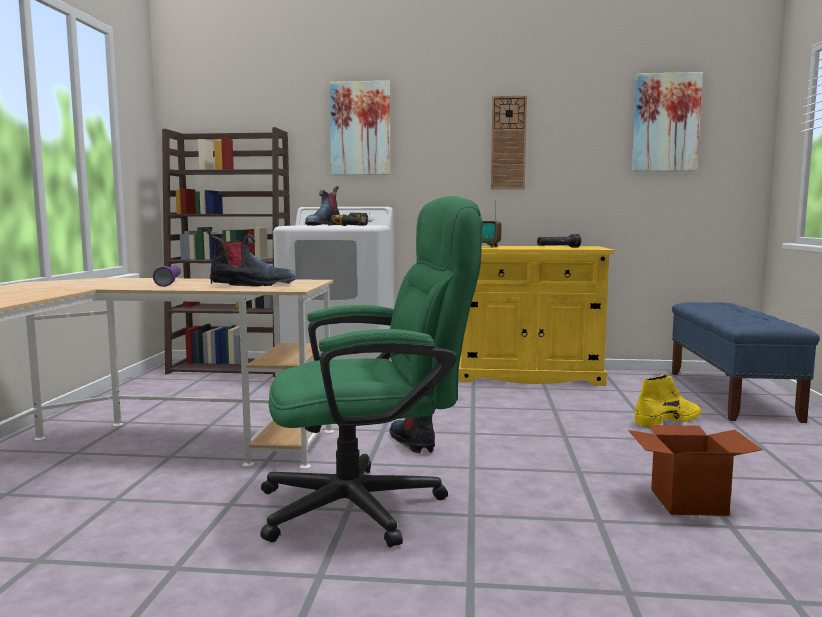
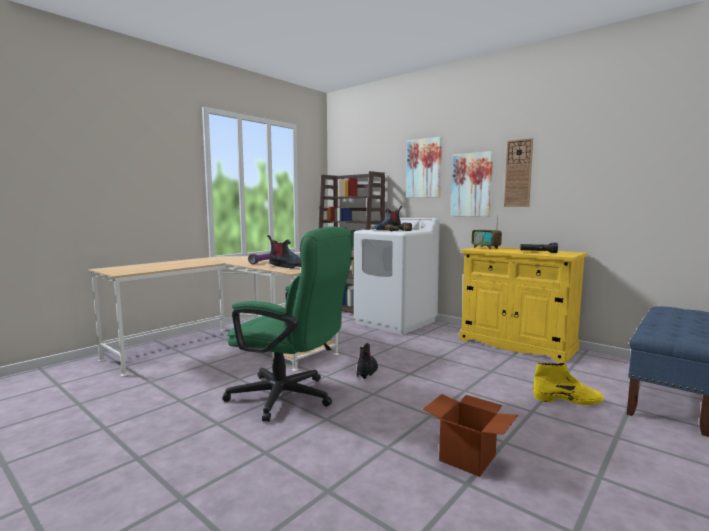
camera: 35 degrees right, 0 degrees up
(665, 123) = (654, 151): picture -> picture (472, 185)

